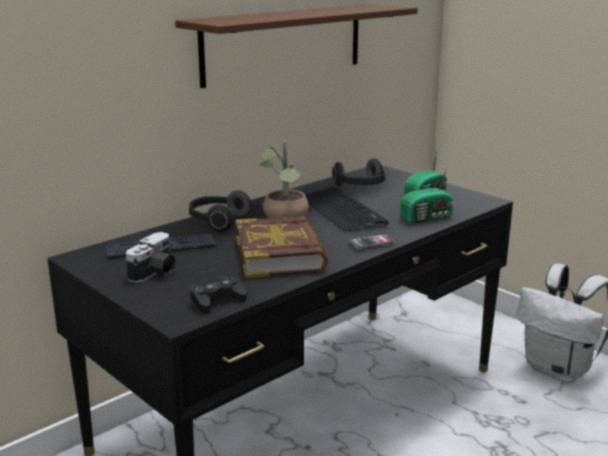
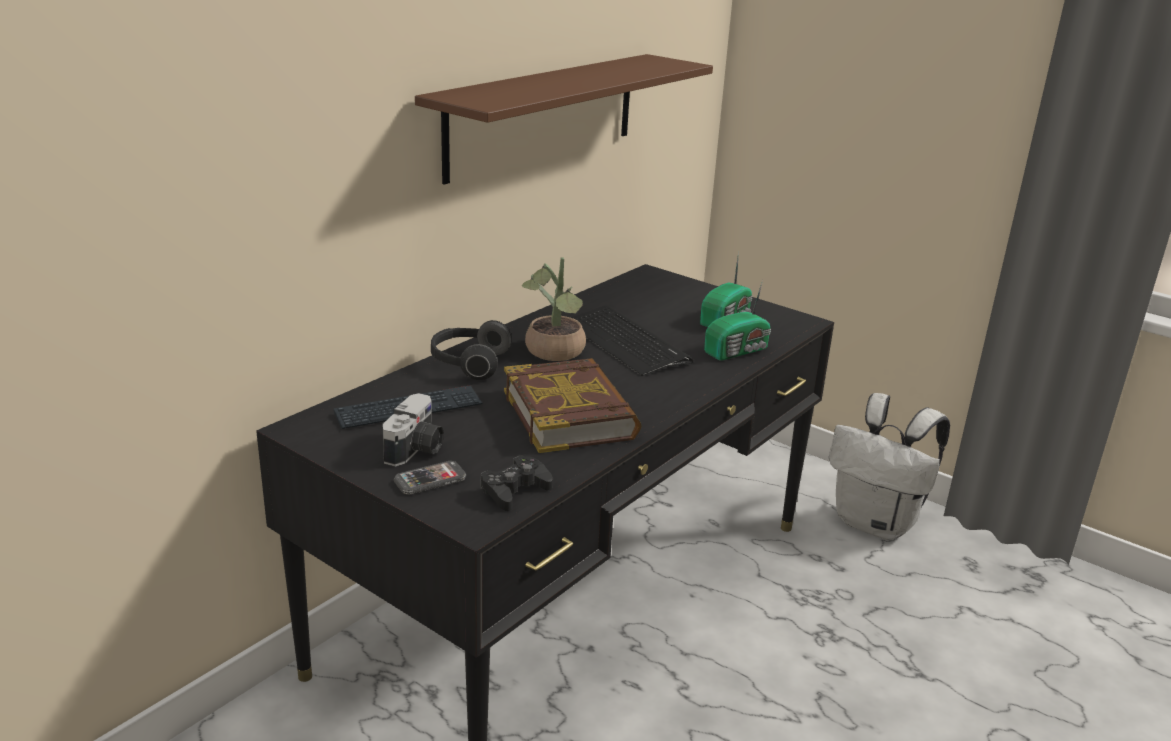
camera: 10 degrees left, 5 degrees up
(361, 186) = (638, 302): headphones -> none
(371, 244) = (681, 394): phone -> phone (430, 480)

